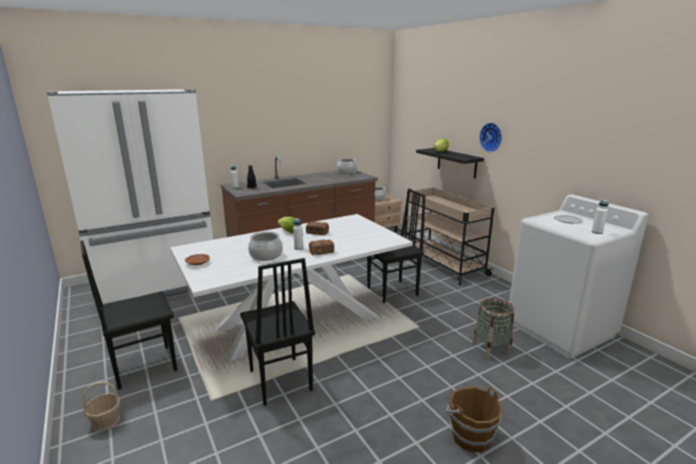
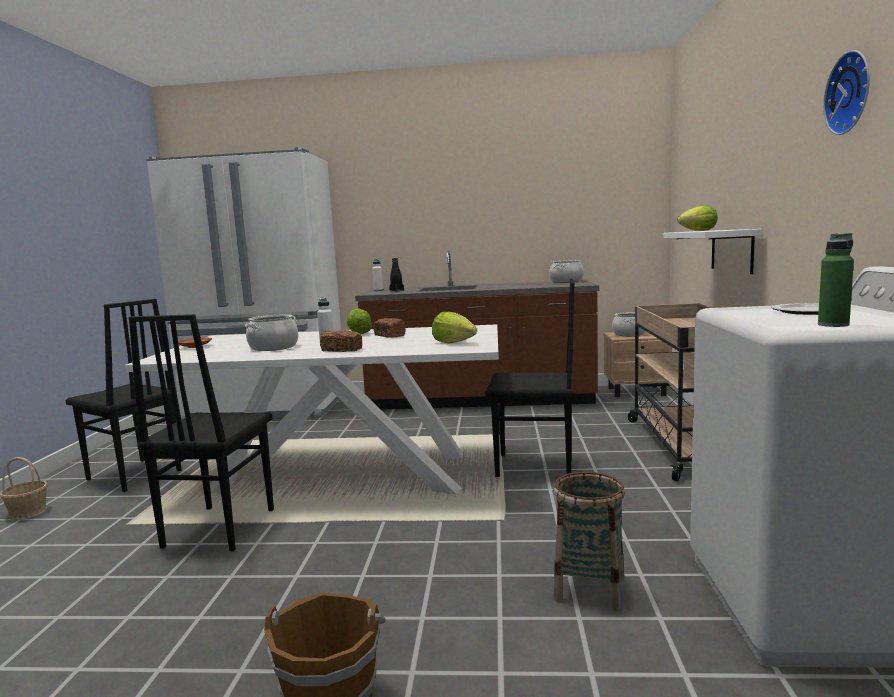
camera: 35 degrees right, 10 degrees down
(144, 366) = (133, 475): black chair -> black chair turned 150 degrees counterclockwise
(372, 236) = (453, 342): none -> lettuce
(456, 163) = (731, 250): black shelf -> white shelf
(492, 137) = (770, 182): wall clock -> wall clock (852, 93)
(597, 232) = (833, 325): white bottle -> green bottle

